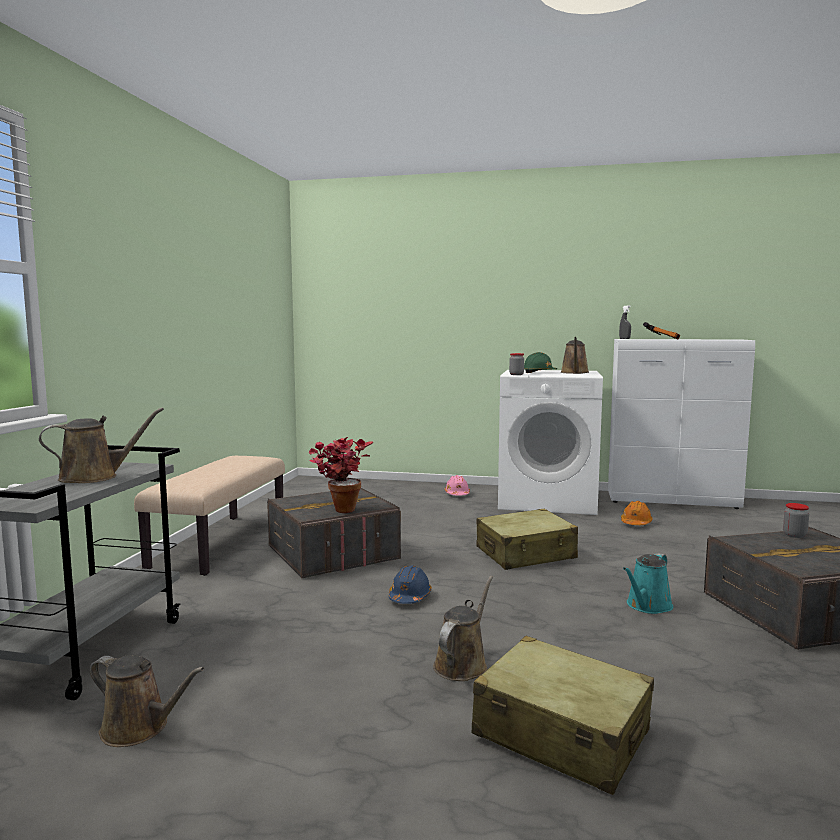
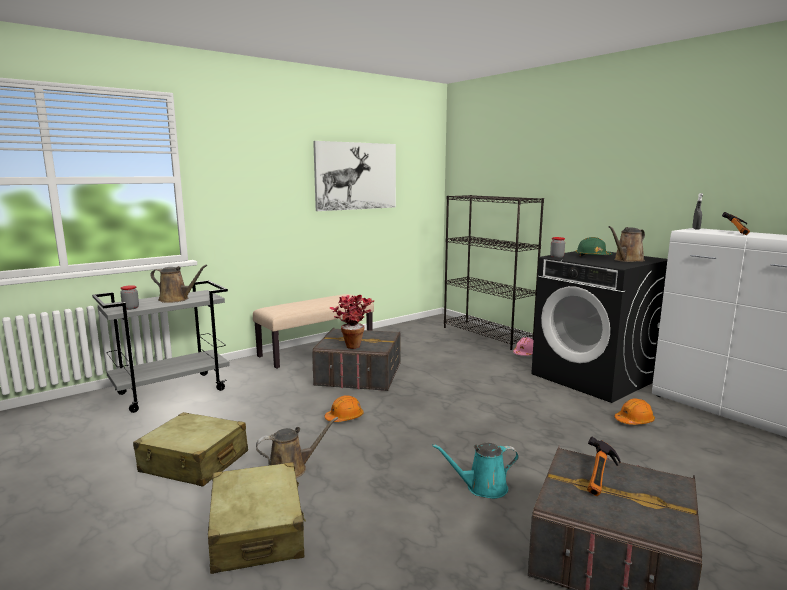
camera: 40 degrees right, 5 degrees up
(139, 728) = (128, 435): brown watering can -> none
(224, 288) = (356, 176): none -> picture
(389, 485) = (487, 335): none -> black bookcase
(409, 597) = (344, 418): blue hard hat -> orange hard hat
(526, 553) = (478, 415): beige suitcase -> beige suitcase (194, 462)
(548, 500) = (593, 377): white washing machine -> black washing machine
(780, 546) = (602, 479): none -> hammer
(794, 535) = (650, 476): jar -> jar (131, 308)

